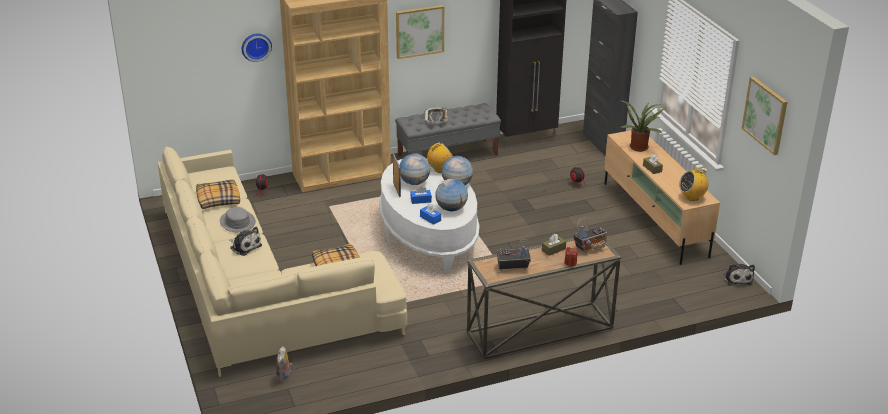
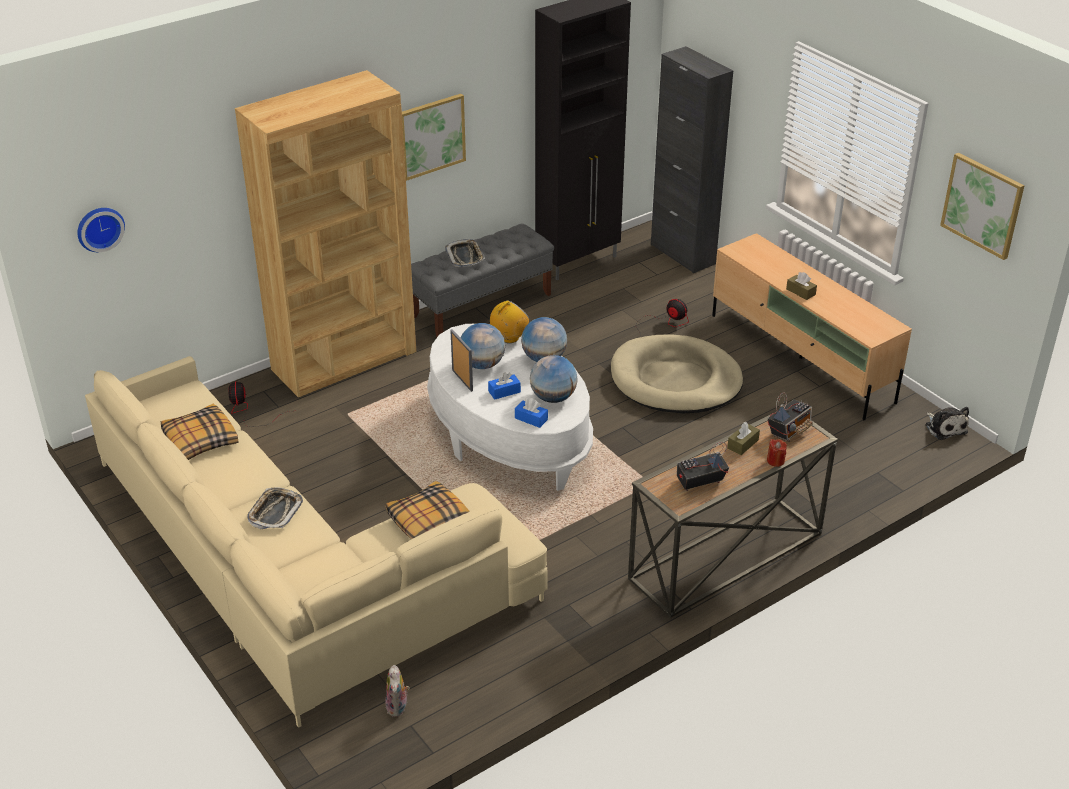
camera: 15 degrees left, 5 degrees up
(237, 222) = (246, 473): grey hat -> none
(245, 246) = (275, 512): plush toy -> tray
(256, 46) = (206, 195): wall clock -> wall clock (99, 228)
(558, 219) = (675, 380): none -> beige dog bed
(640, 146) = (768, 261): potted plant -> none
(692, 197) = (873, 327): radio -> none

